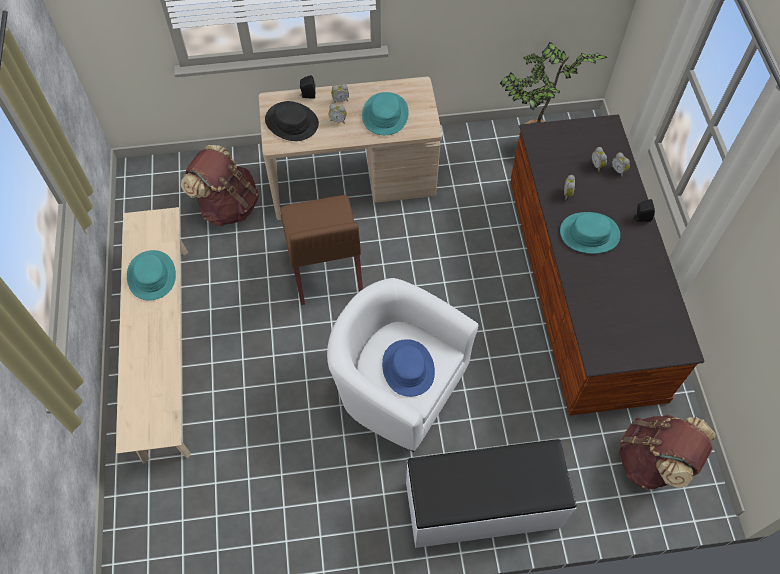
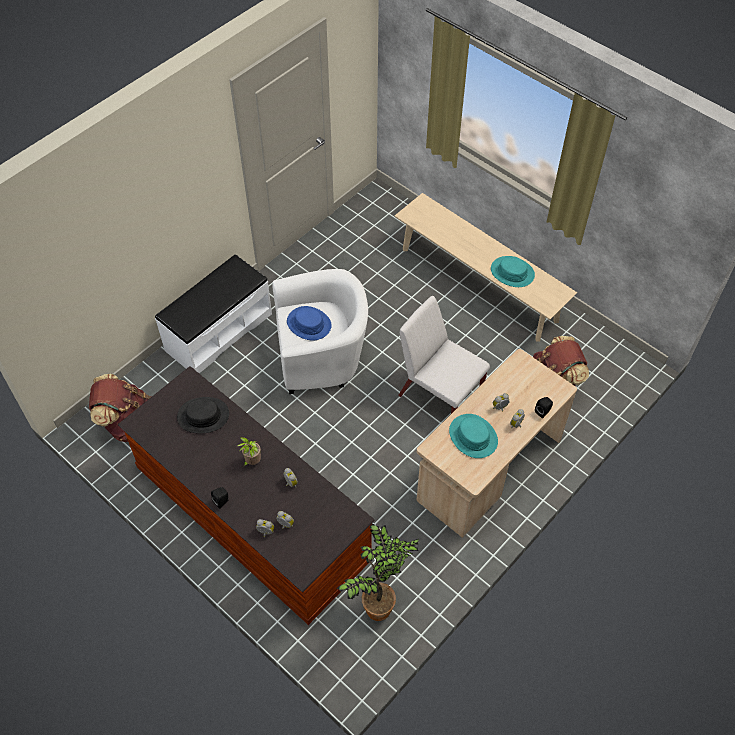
camera: 140 degrees right, 5 degrees down
(292, 122) = (529, 383): black hat -> black hat (203, 416)
(325, 268) = (439, 394): brown chair -> white chair
(589, 234) = (252, 461): turquoise hat -> potted plant

